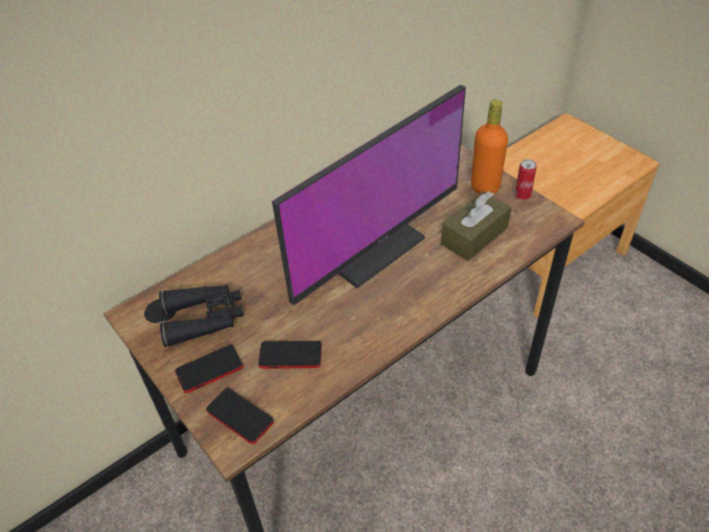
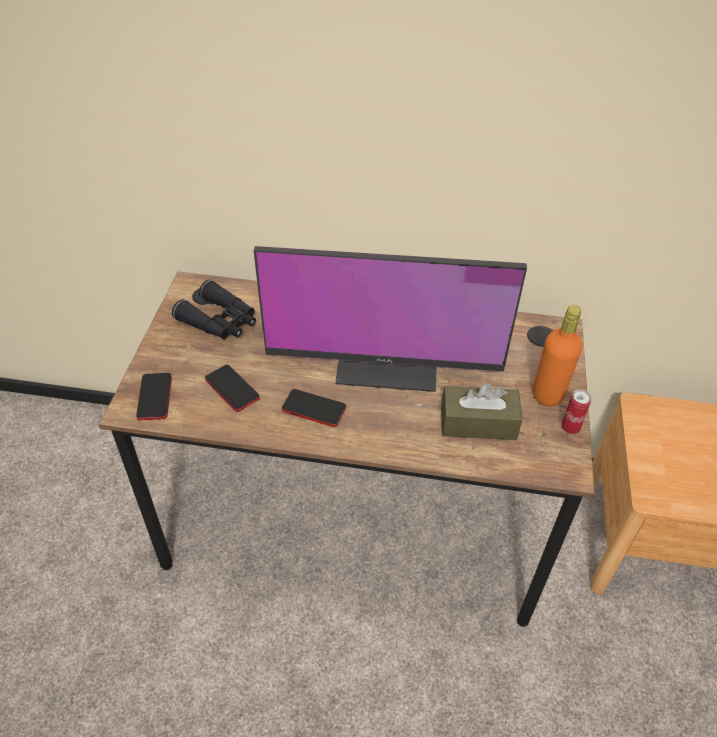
camera: 45 degrees right, 0 degrees up
(209, 369) = (179, 354): phone -> phone (314, 409)

